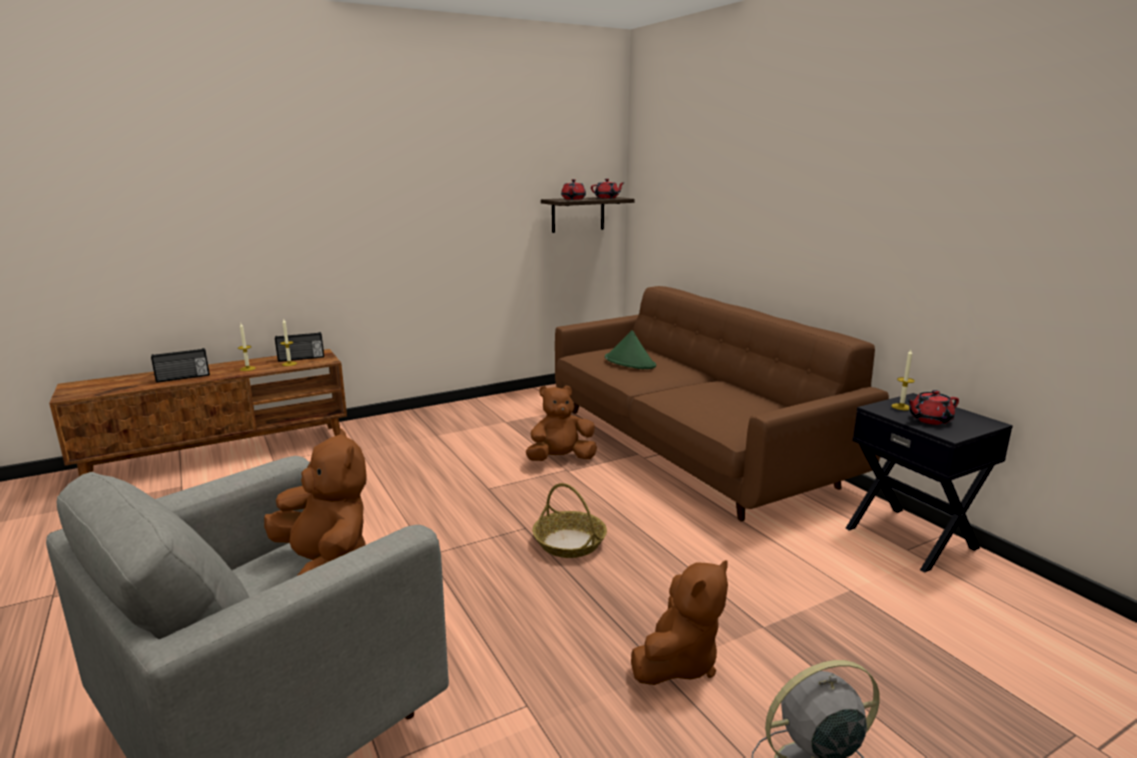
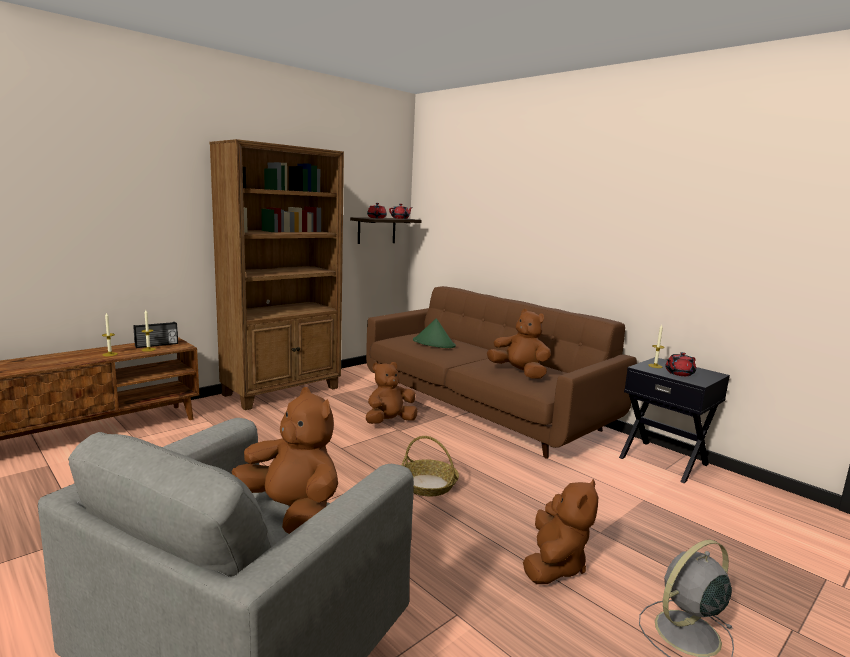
camera: 15 degrees left, 5 degrees down
(183, 378) = (48, 363): radio -> none
(453, 414) = (283, 391): none -> brown bookcase
(719, 407) = (519, 373): none -> brown plush toy

